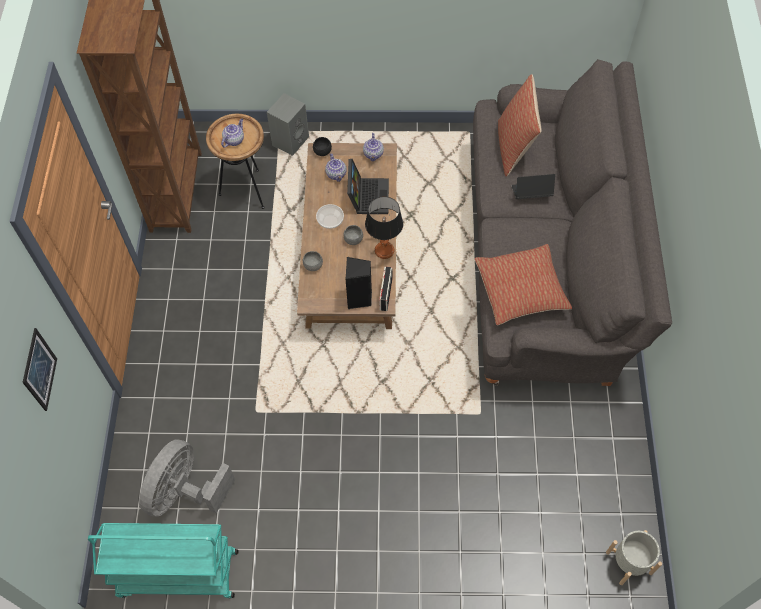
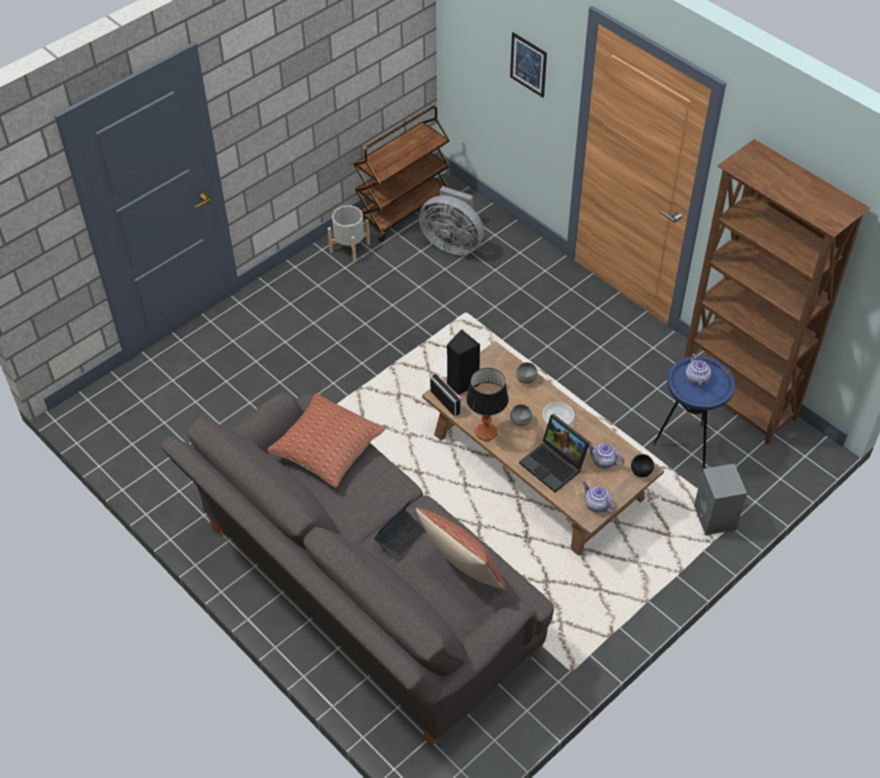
camera: 135 degrees right, 10 degrees down
(177, 574) = (403, 209): turquoise cart -> brown cart
(185, 492) = (452, 243): grey fan -> grey fan turned 135 degrees clockwise
(246, 190) = (686, 446): brown side table -> blue side table
(628, 563) = (102, 417): grey planter -> grey planter (350, 247)

